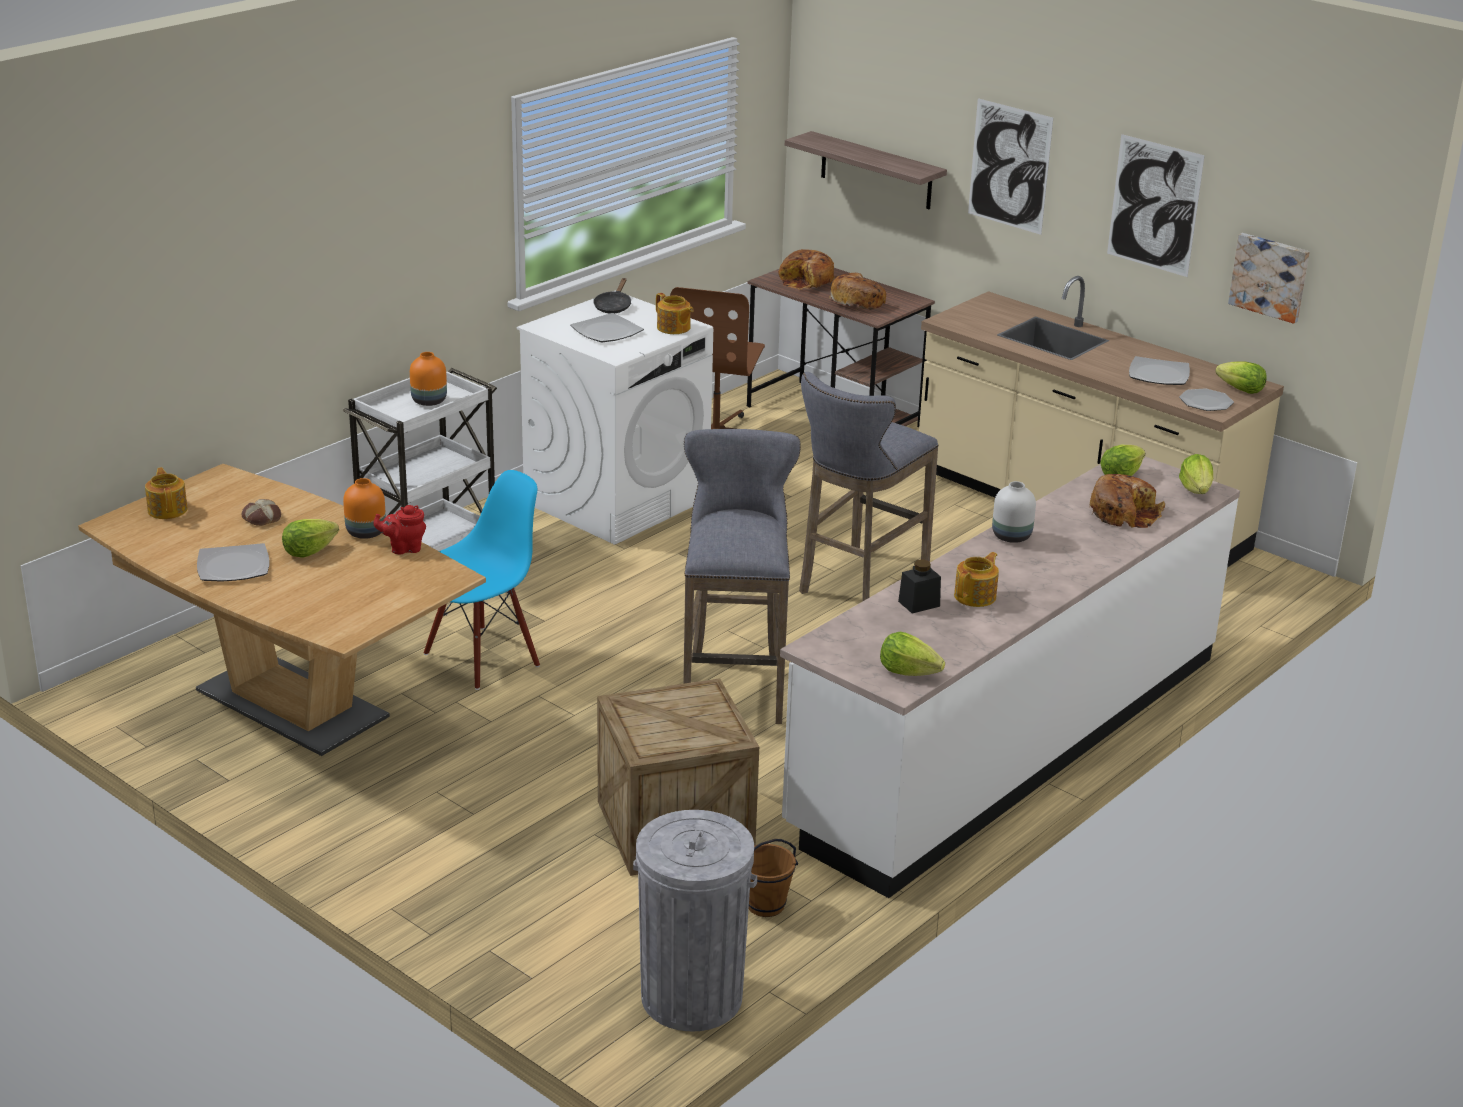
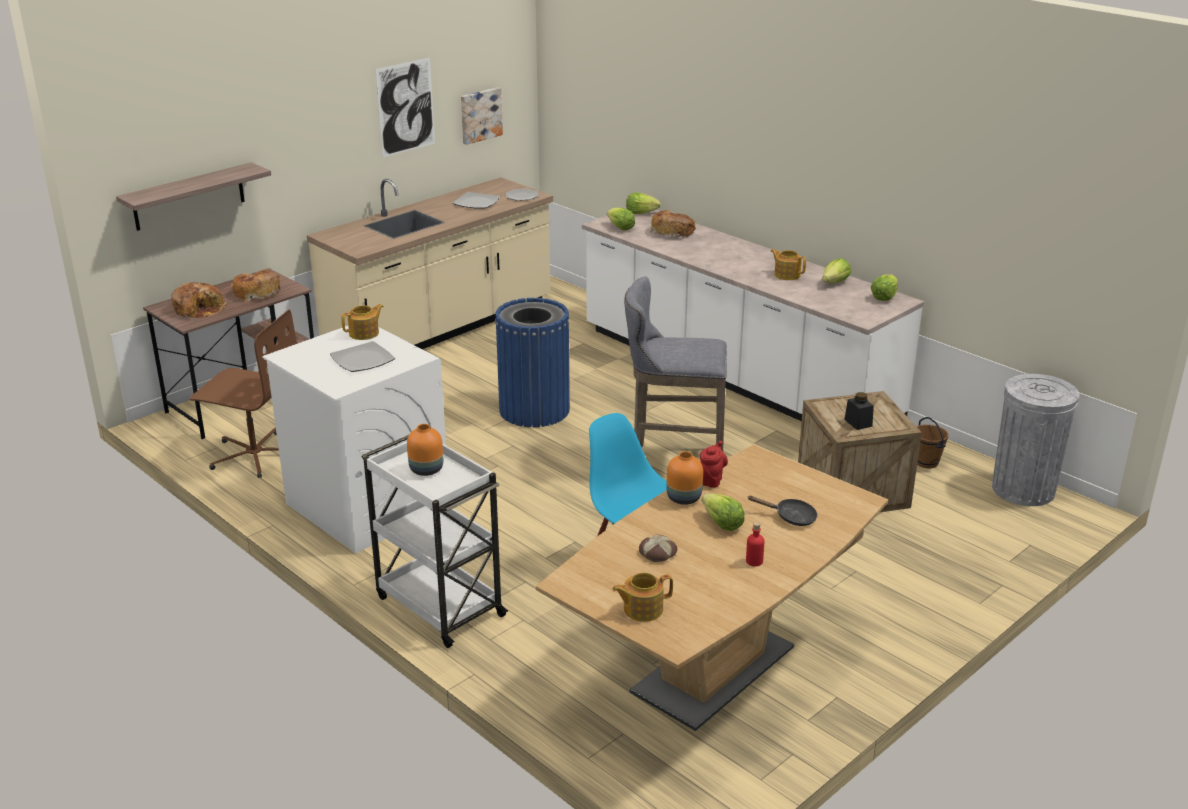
camera: 85 degrees left, 0 degrees up
(232, 566) = (754, 561): plate -> red bottle
(403, 548) = (711, 479): red teapot -> red teapot turned 150 degrees counterclockwise
(613, 306) = (303, 356): black frying pan -> black frying pan (791, 517)
(858, 586) = (534, 410): grey stool -> blue trash can
(919, 604) = (800, 289): black jar -> black jar (858, 423)
(1009, 166) = (301, 133): picture -> none
(1010, 536) = (706, 261): white vase -> none
(1241, 390) = (506, 186): lettuce -> lettuce (835, 283)

